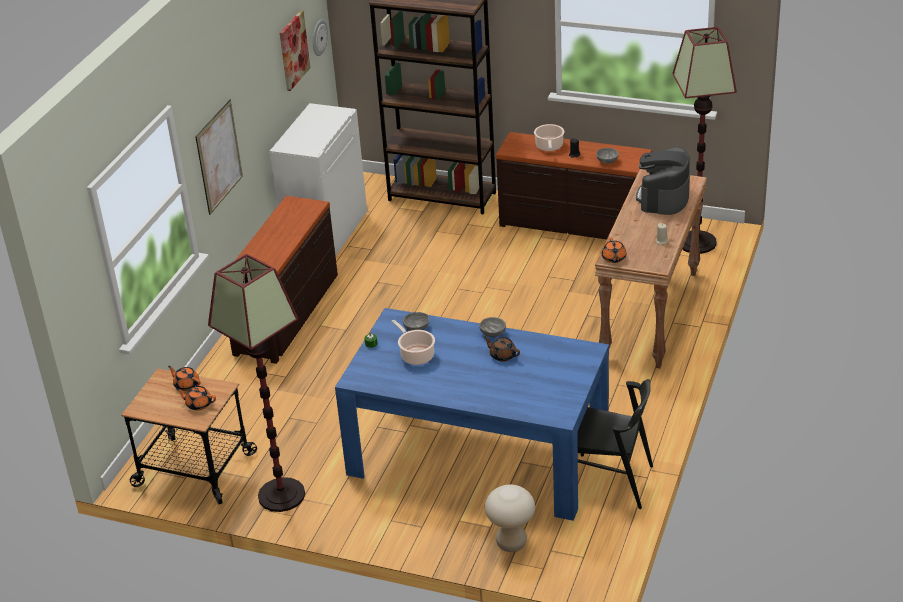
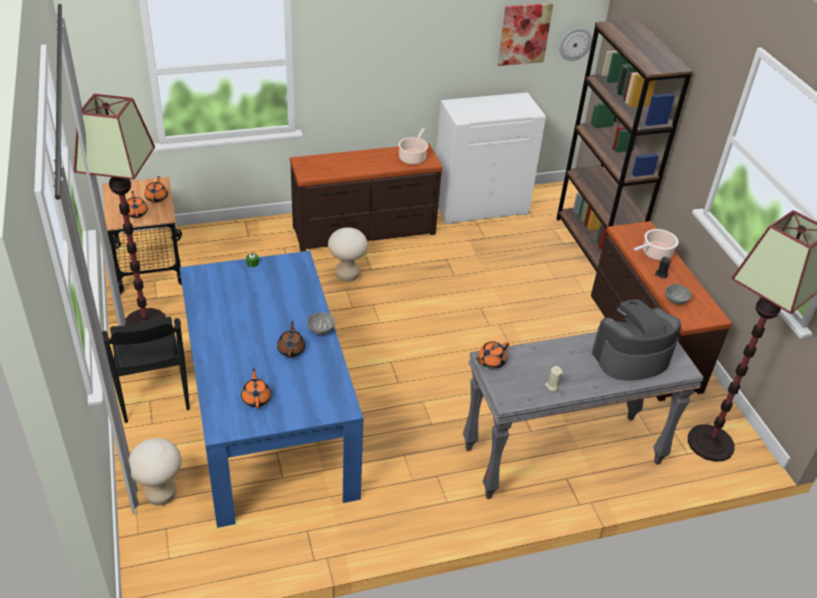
camera: 50 degrees right, 5 degrees up
(219, 157) = (358, 66): picture -> none
(340, 347) = (347, 275): none -> beige stool
(416, 328) = (294, 280): grey bowl -> none
(416, 355) = (254, 295): cooking pot -> cooking pot (413, 157)
(543, 389) = (256, 398): none -> orange teapot
(610, 481) = (290, 532): black chair -> black chair (153, 391)
(651, 315) = (562, 457): brown console table -> grey console table

